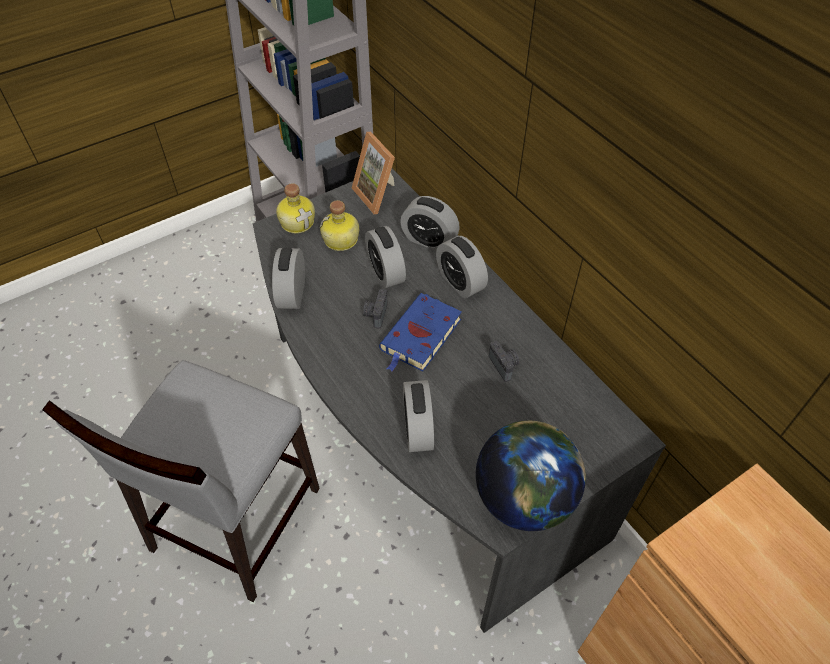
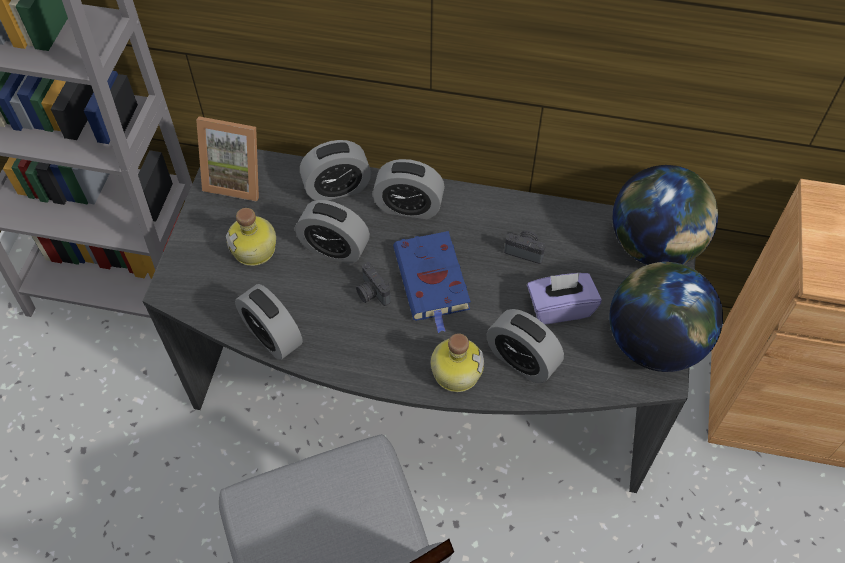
camera: 45 degrees left, 5 degrees up
(297, 221) = (188, 264): bottle -> bottle (455, 371)
(484, 419) = (560, 307): none -> purple tissue box
(606, 436) = (654, 246): none -> globe

